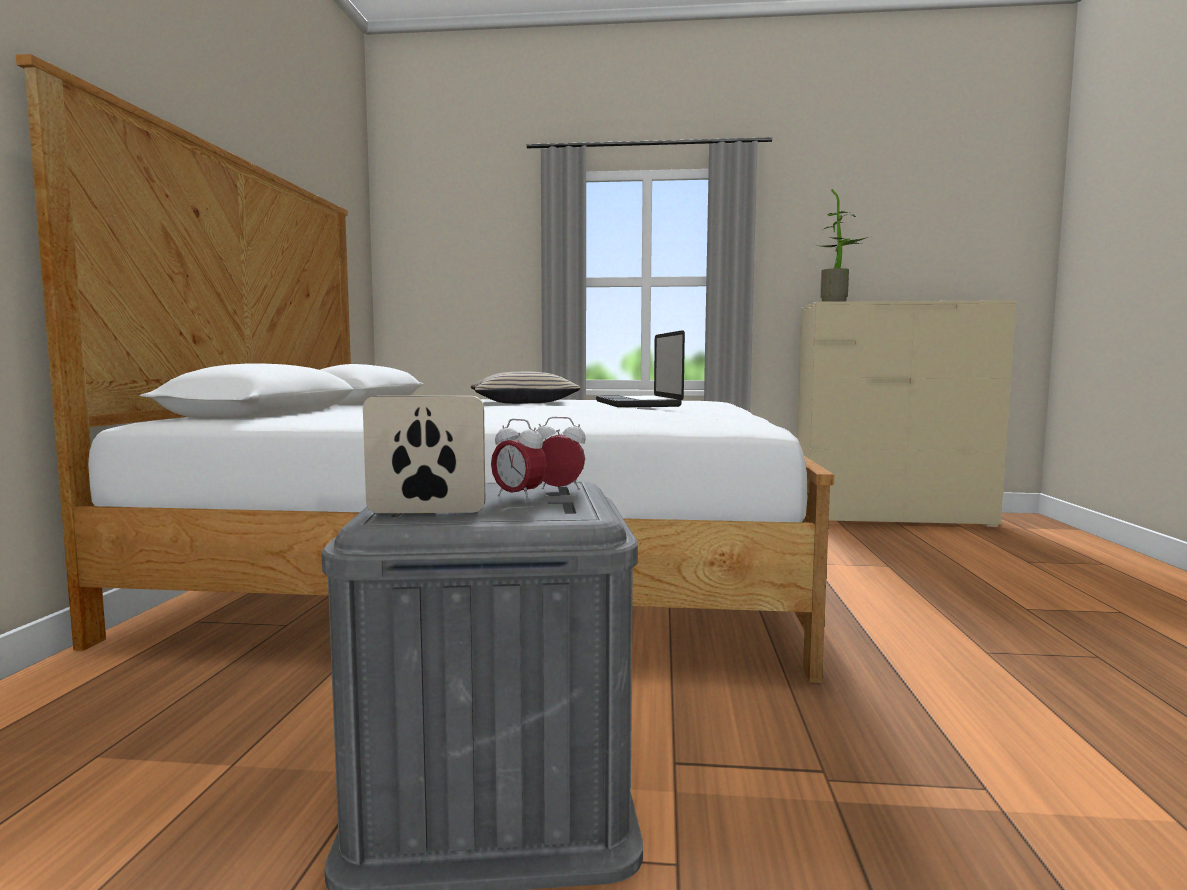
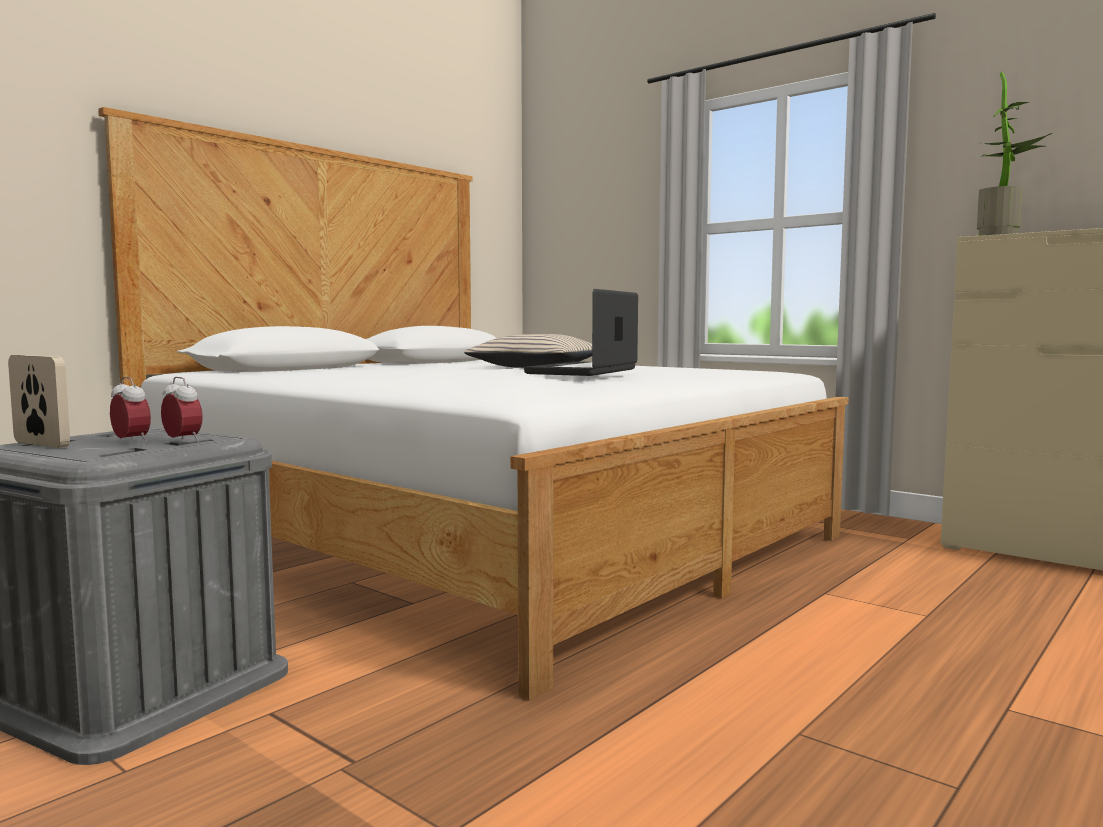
camera: 35 degrees right, 0 degrees up
(518, 497) = (131, 442): alarm clock -> alarm clock turned 150 degrees clockwise

